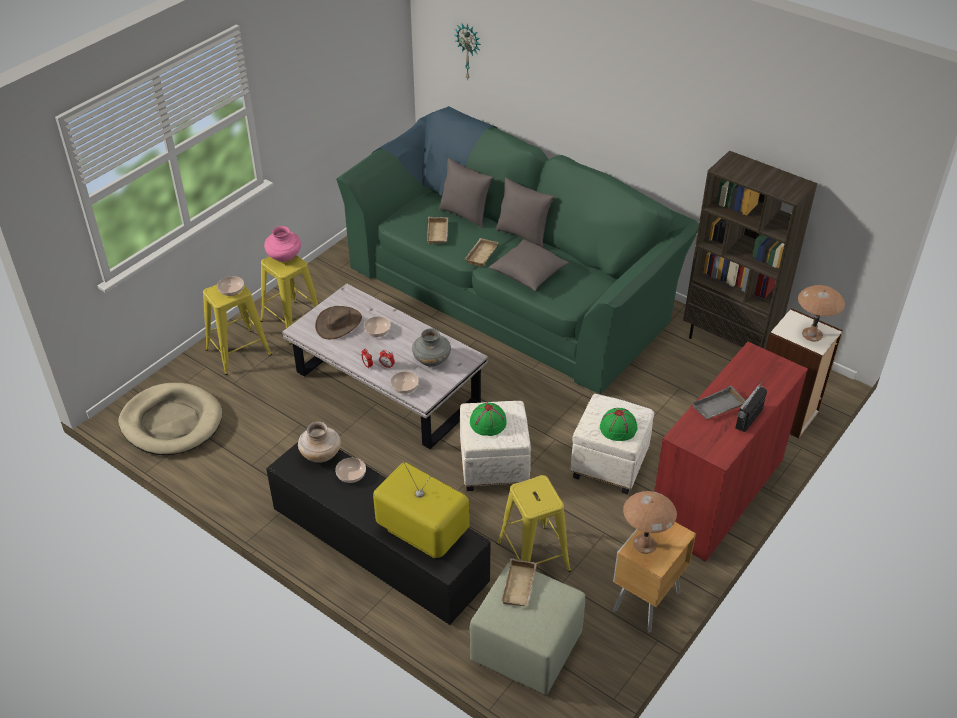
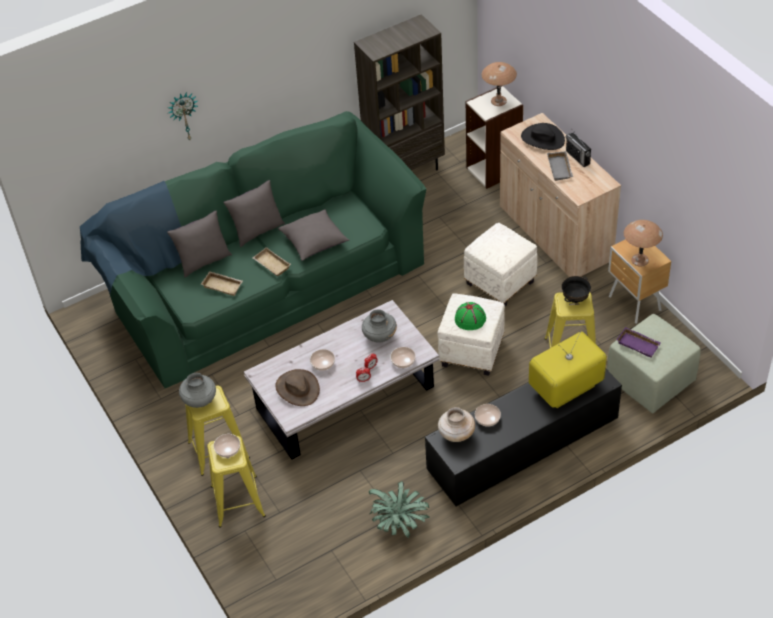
camera: 65 degrees left, 5 degrees up
(172, 422) = (308, 570): beige dog bed -> none
(245, 472) = (400, 522): none -> potted plant
(284, 257) = (200, 400): pink vase -> grey vase
(469, 51) = (92, 146): wall clock -> wall clock (184, 116)
(520, 587) = (639, 344): beige tray -> purple tray
(544, 495) = (575, 298): none -> black bowl
(618, 428) = (510, 245): green hat -> none
(716, 495) = (555, 234): red cabinet -> beige cabinet
(760, 379) = (542, 139): none -> black hat

